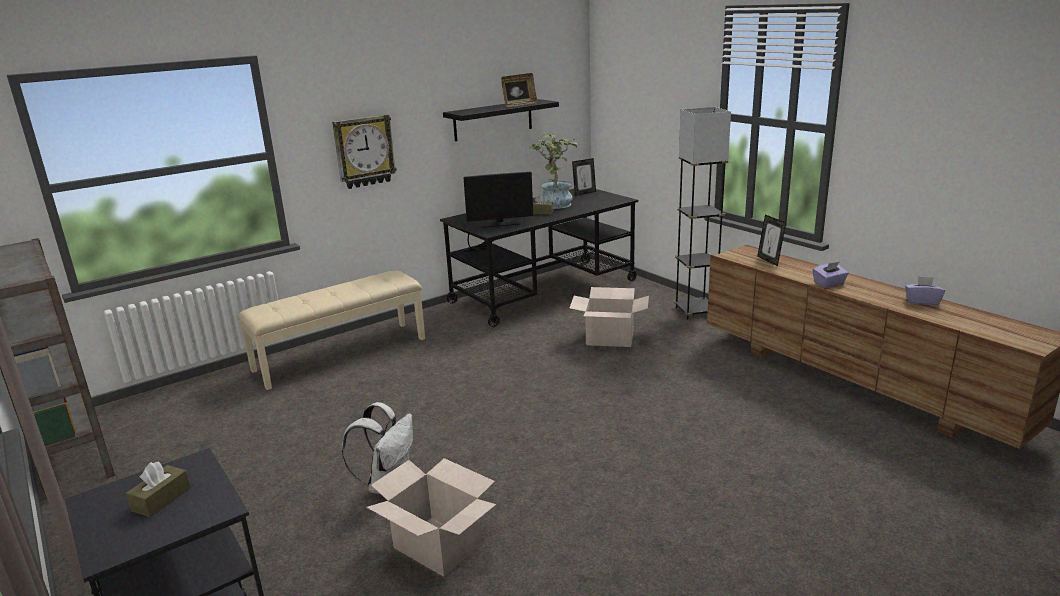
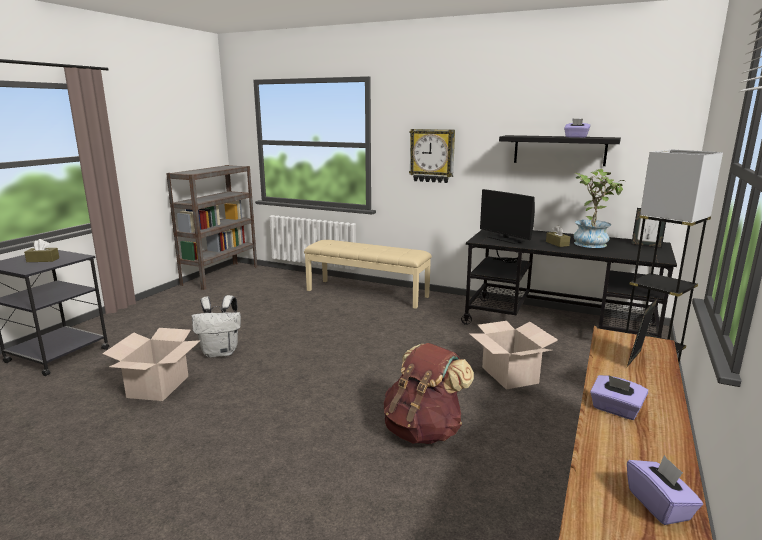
camera: 60 degrees right, 5 degrees down
(519, 105) = (576, 137): picture frame -> purple tissue box
(664, 398) = (423, 430): none -> brown backpack

